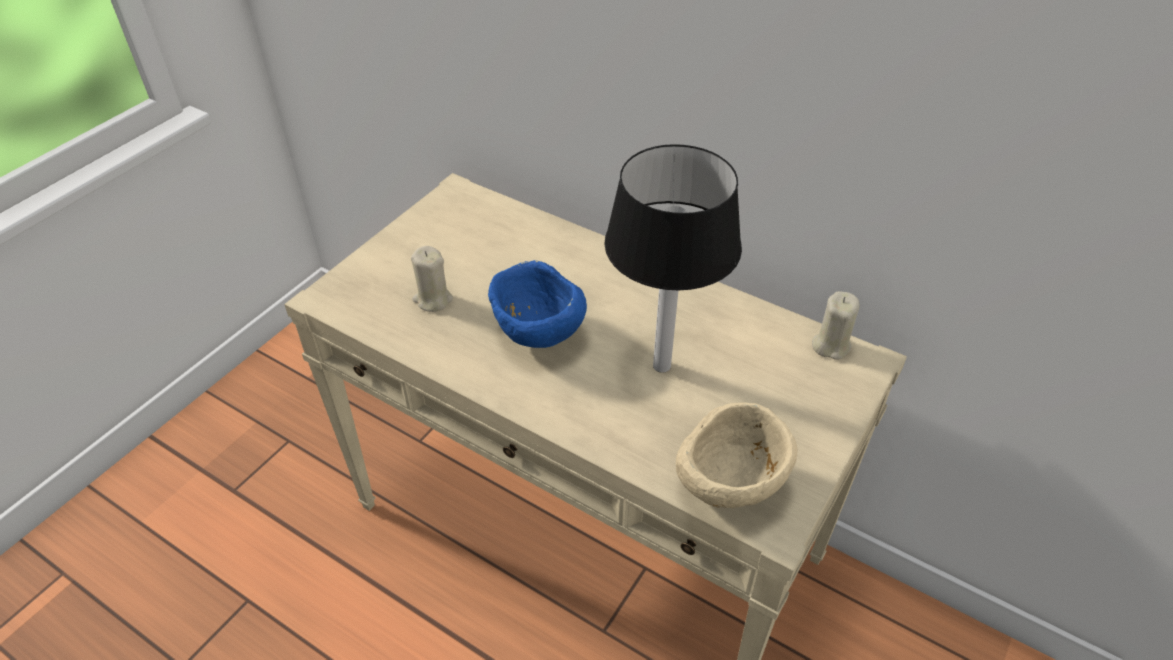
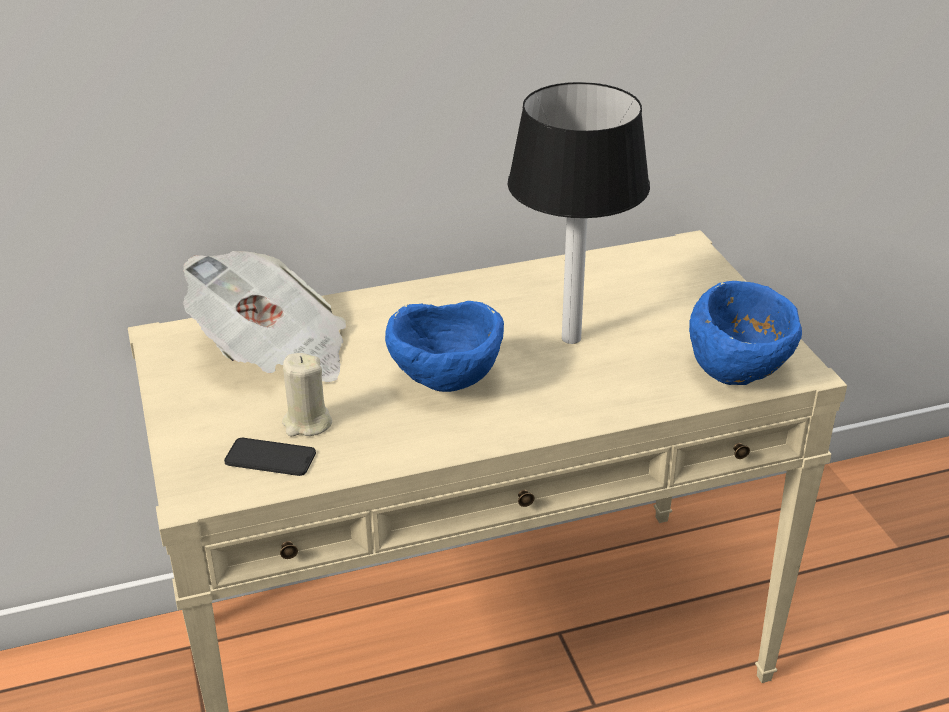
camera: 50 degrees left, 10 degrees down
(385, 305) = (270, 458): none -> phone
(489, 241) = (273, 352): none -> newspaper
(729, 488) = (740, 372): beige bowl -> blue bowl
(830, 345) = (650, 253): beige candle -> none

